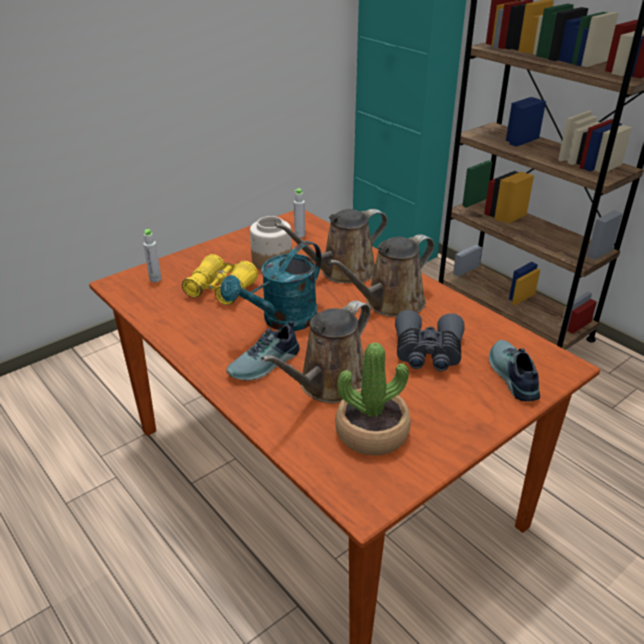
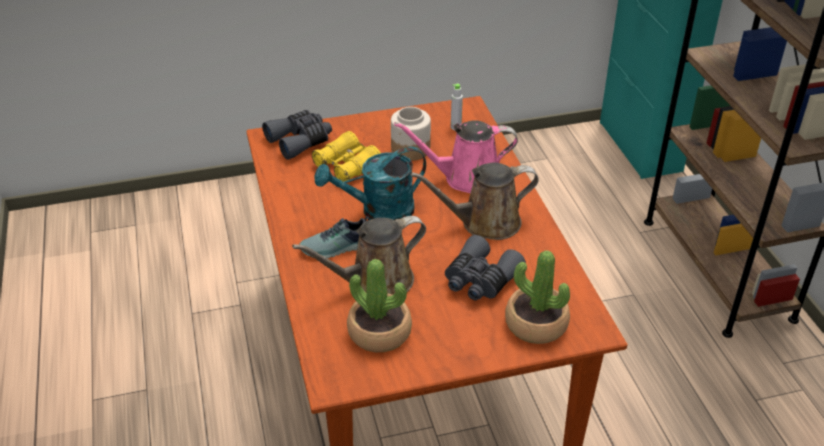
camera: 25 degrees right, 5 degrees up
(155, 279) = (300, 140): grey bottle -> grey binoculars
(343, 272) = (466, 178): brown watering can -> pink watering can
(511, 376) = (536, 324): shoe -> potted plant

